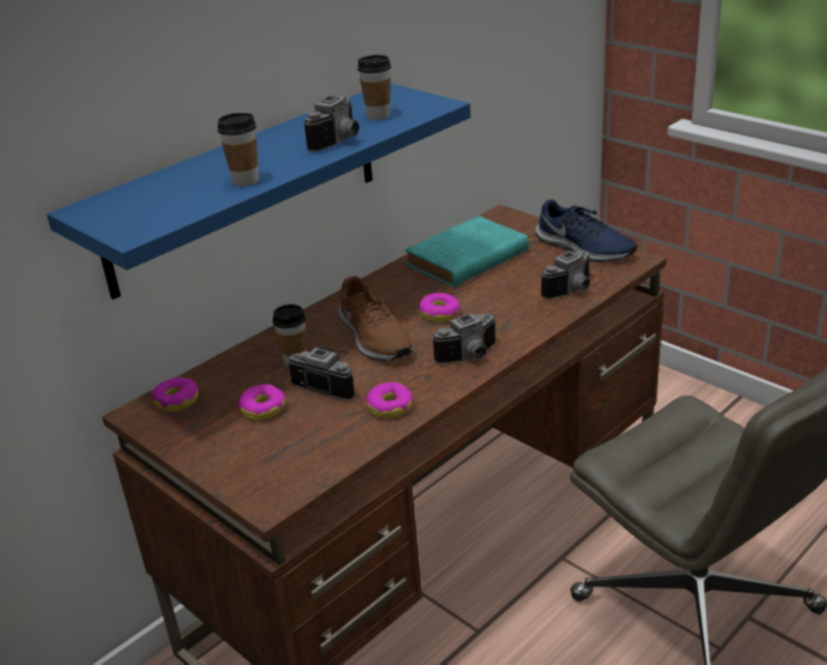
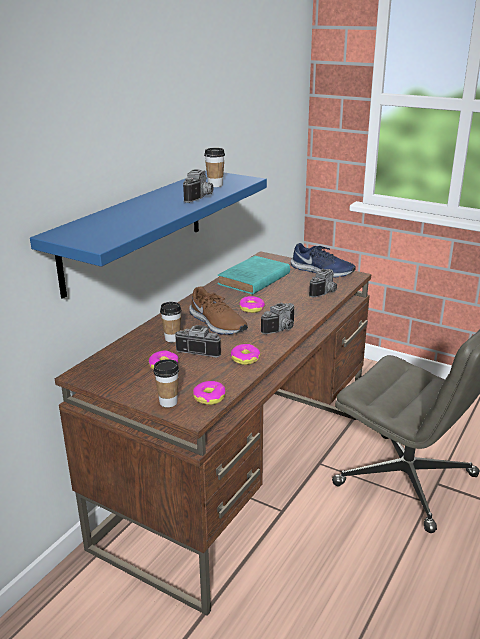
camera: 15 degrees left, 5 degrees down
(177, 401) = (103, 365): donut -> donut (209, 397)
(245, 181) = (155, 217): cup -> cup (168, 402)

